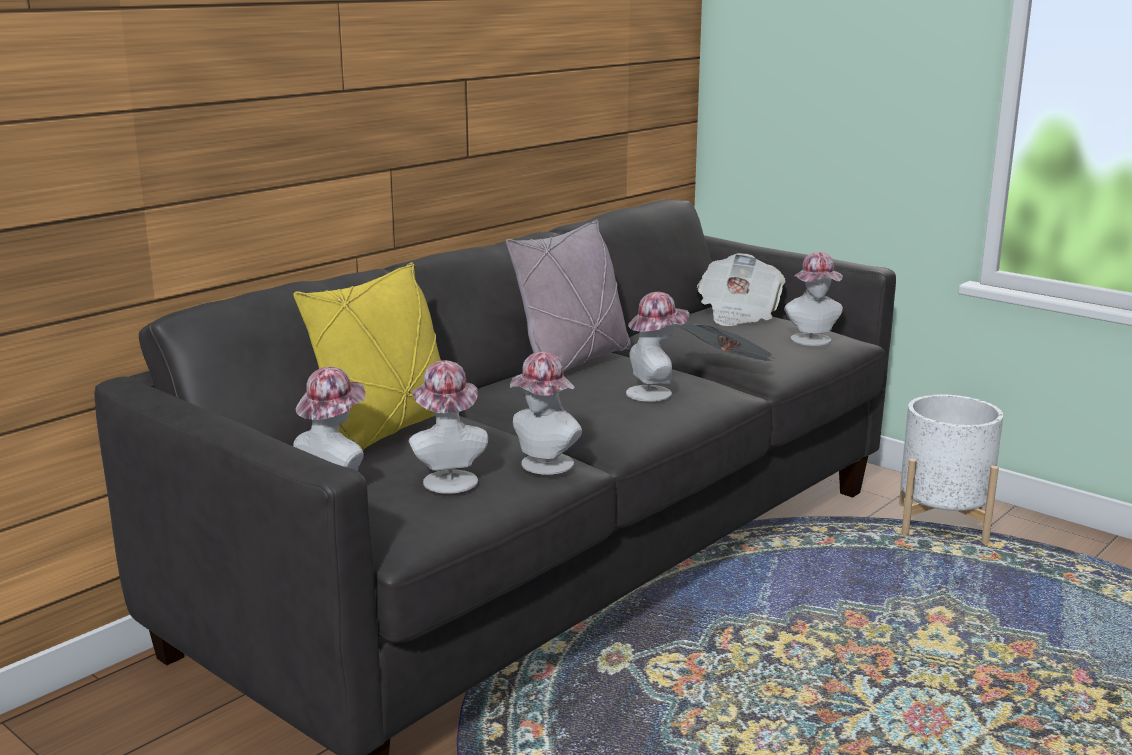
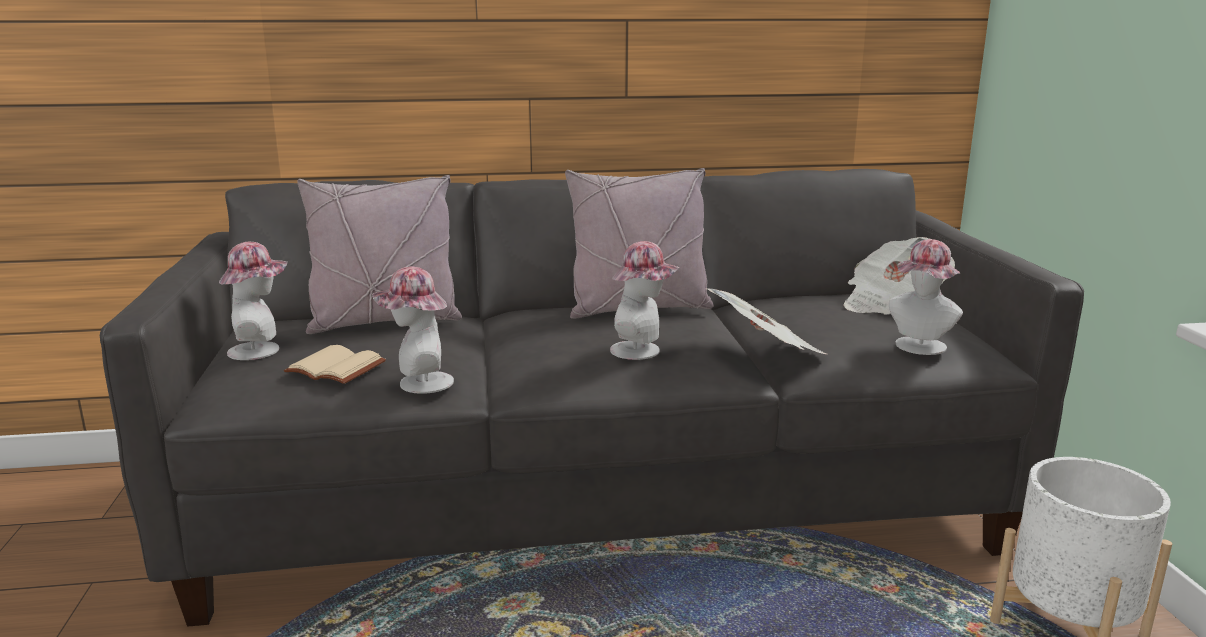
camera: 40 degrees right, 0 degrees up
(387, 431) = (385, 322): yellow pillow -> purple pillow
(448, 478) = (333, 369): hat -> beige book

